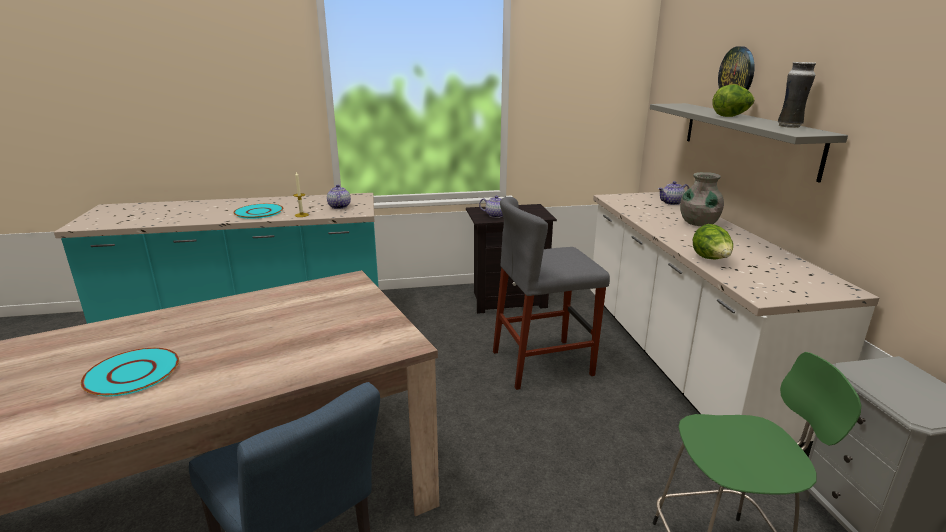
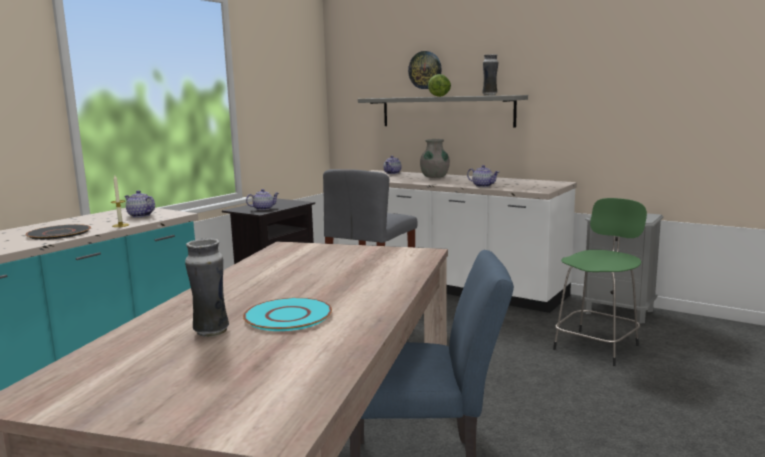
camera: 45 degrees left, 10 degrees down
(74, 362) = (211, 332): none -> vase
(258, 212) = (58, 233): turquoise plate -> black plate
(711, 259) = (483, 186): lettuce -> teapot

